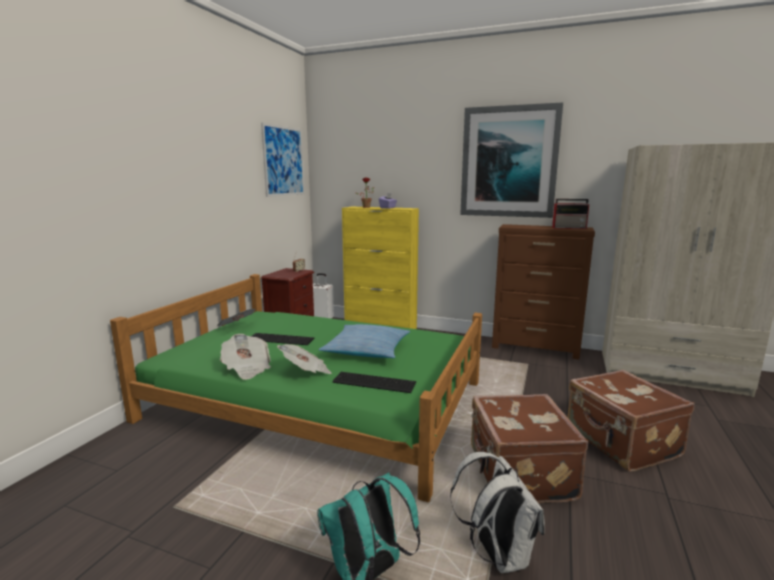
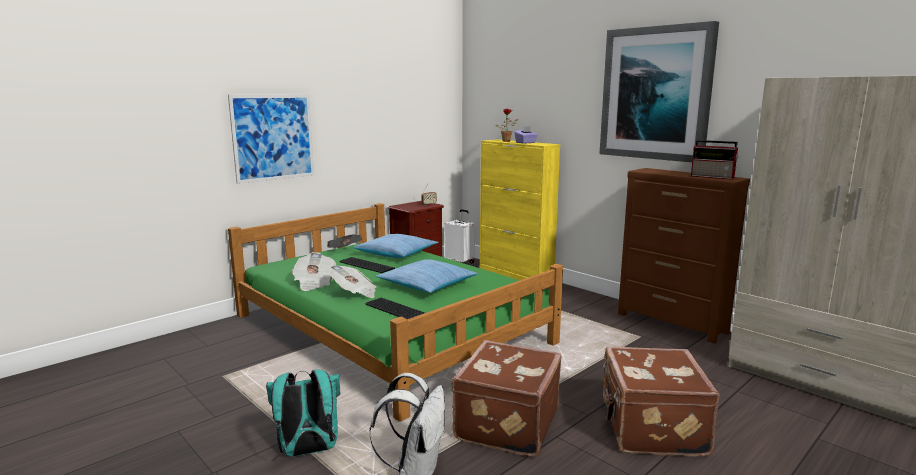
camera: 25 degrees right, 0 degrees up
(284, 161) = (427, 91): picture -> picture (273, 137)
(297, 322) = (397, 253): none -> pillow

